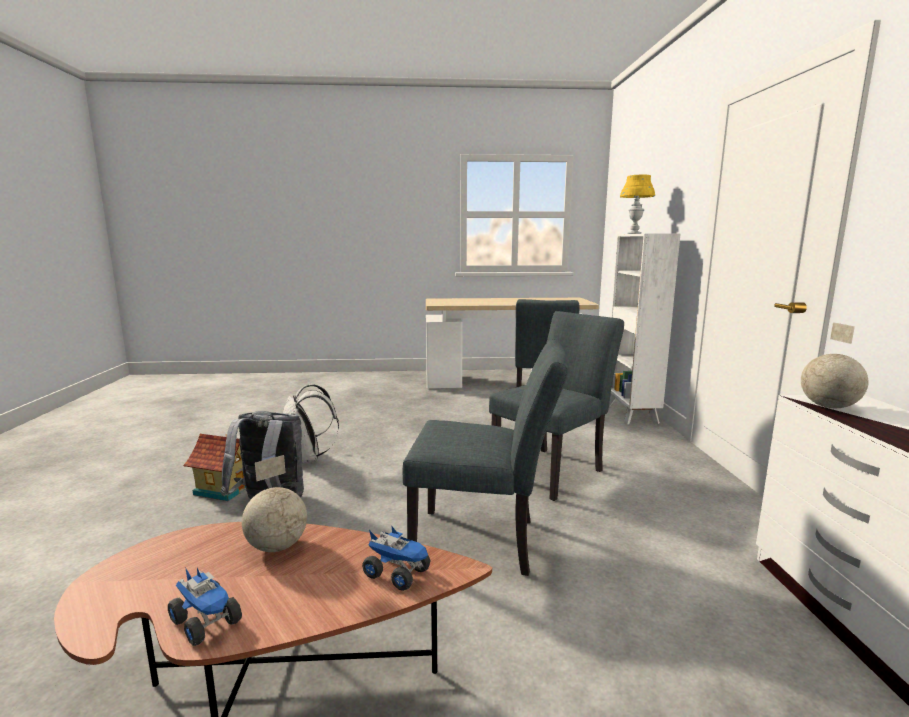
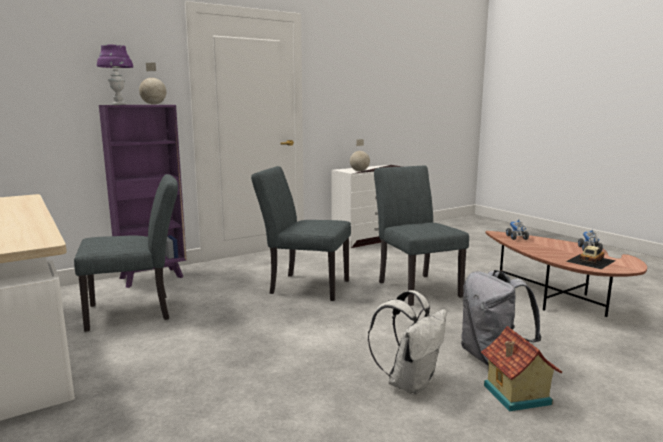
camera: 120 degrees left, 0 degrees up
(188, 563) = (590, 261): none -> toy car
(276, 546) = (550, 253): globe -> globe (153, 104)
(631, 414) = (153, 277): white bookcase -> purple bookcase
(634, 233) = (119, 104): yellow table lamp -> purple table lamp

